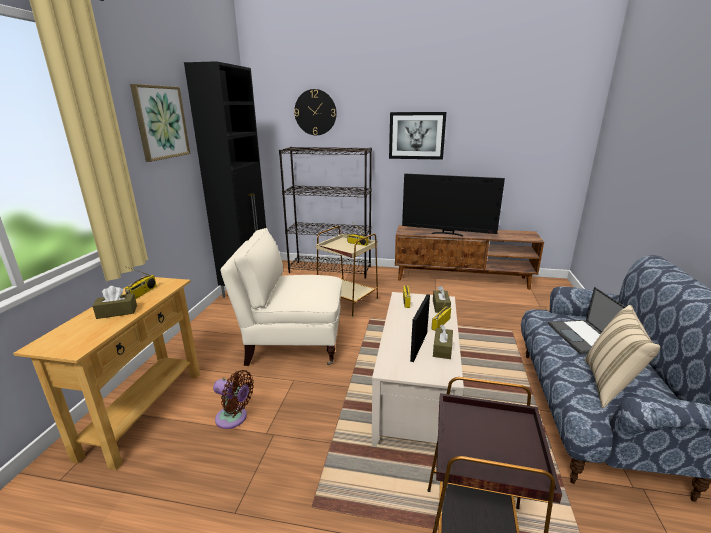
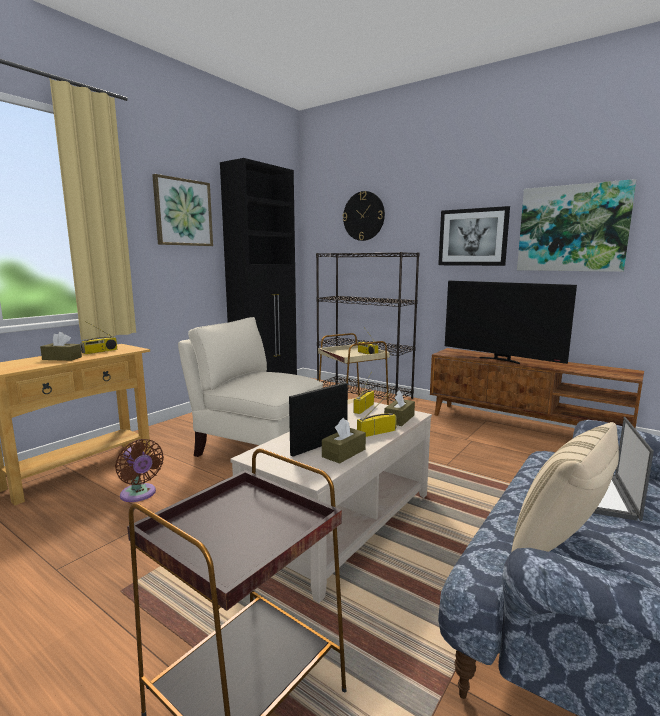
camera: 25 degrees right, 10 degrees down
(492, 131) = (572, 228): none -> picture

